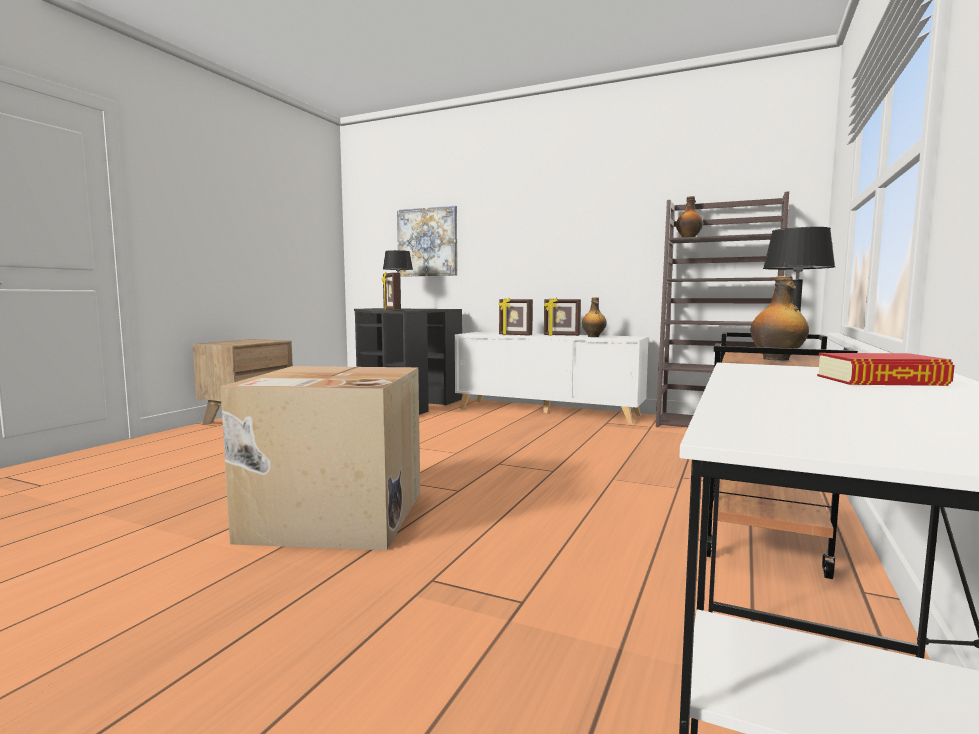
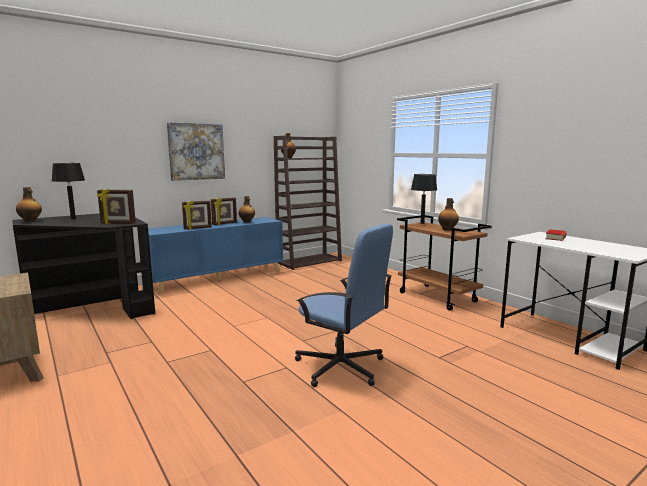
camera: 60 degrees left, 5 degrees up
(333, 516) = (341, 367): cardboard box -> blue office chair
(373, 308) = (30, 221): none -> bottle
(427, 242) = (75, 151): picture -> picture (196, 151)
(548, 411) = (218, 278): white cabinet -> blue cabinet

